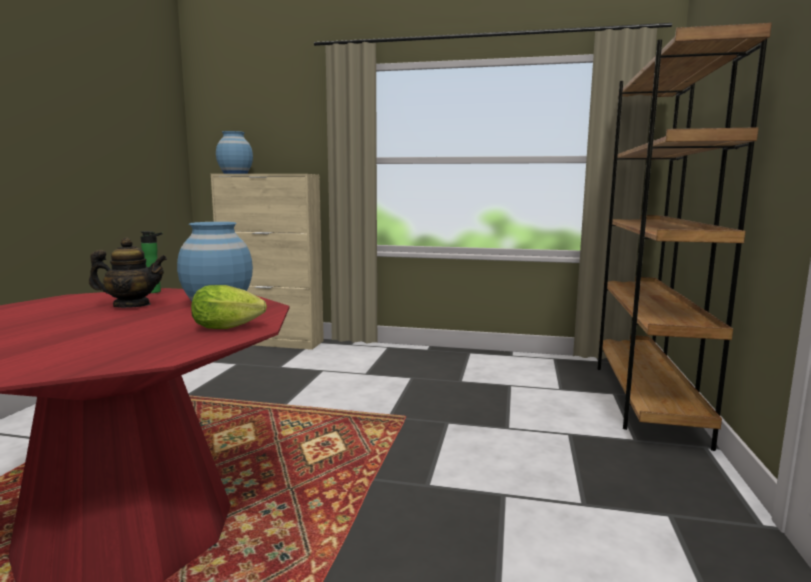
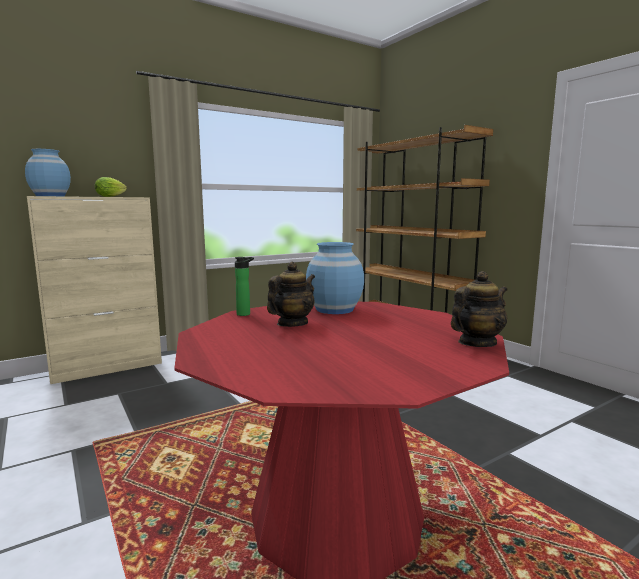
camera: 45 degrees left, 0 degrees up
(117, 361) = (476, 343): none -> teapot
(231, 328) = (421, 317): lettuce -> lettuce (112, 196)

